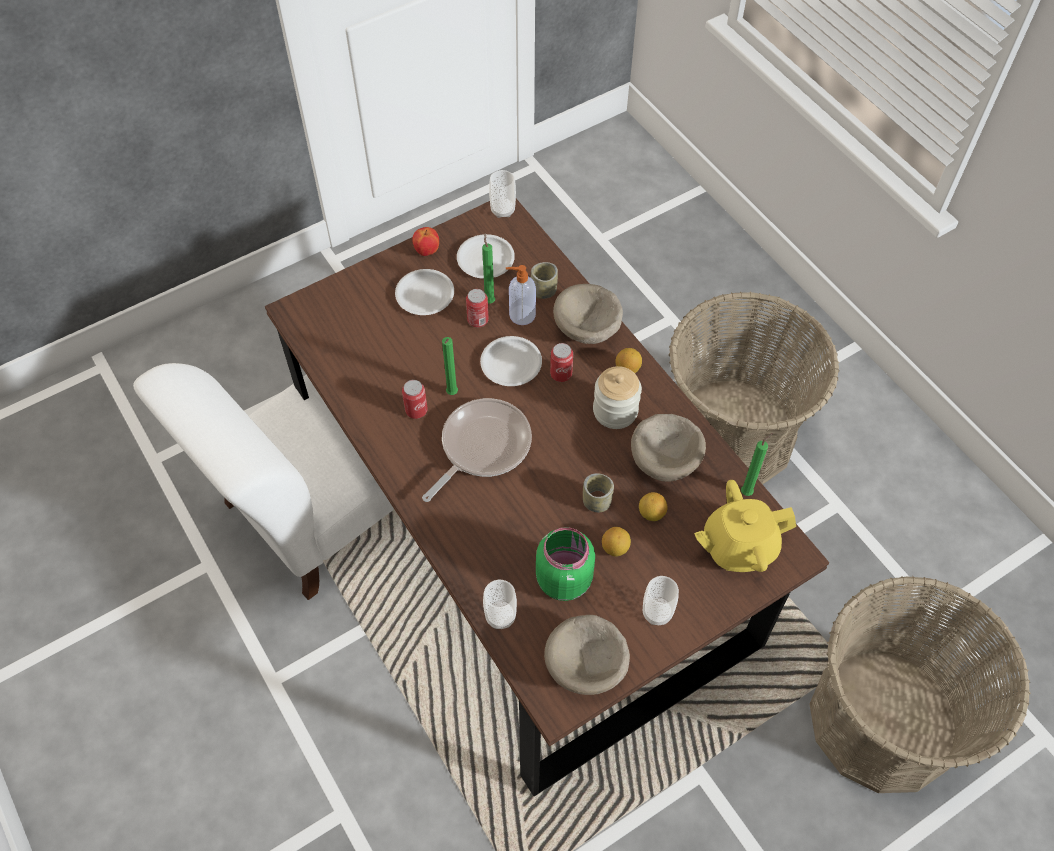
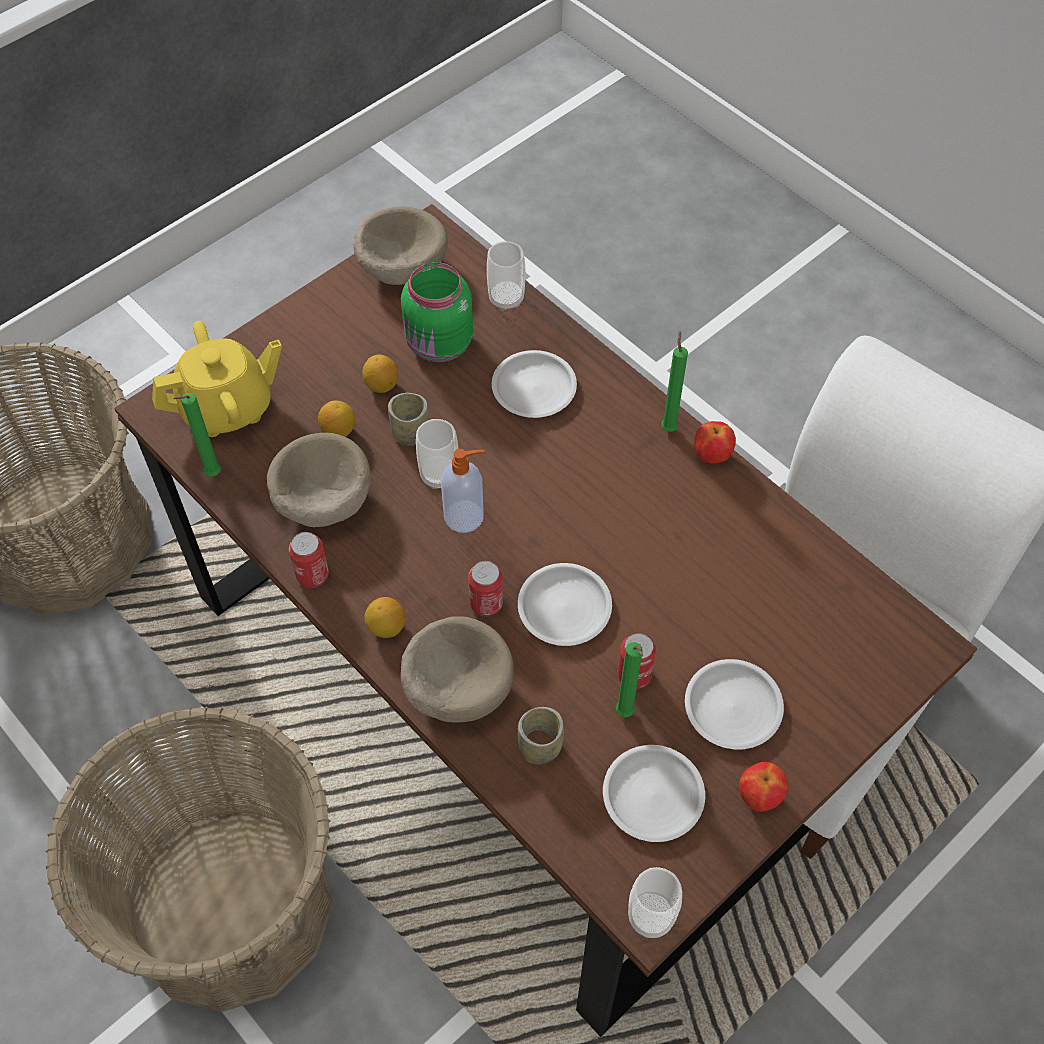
camera: 170 degrees right, 0 degrees up
(379, 451) = (711, 456): none -> apple
(416, 410) = (681, 517): can -> can (312, 575)
(451, 394) = (639, 547): green candle -> green candle (668, 426)
(482, 447) = (576, 481): frying pan -> none
(496, 526) = (533, 388): none -> white plate
(521, 315) = (567, 695): soap dispenser -> soap dispenser (465, 516)
(615, 411) = (399, 559): jar -> none
(657, 612) = (326, 326): cup -> cup (439, 475)

